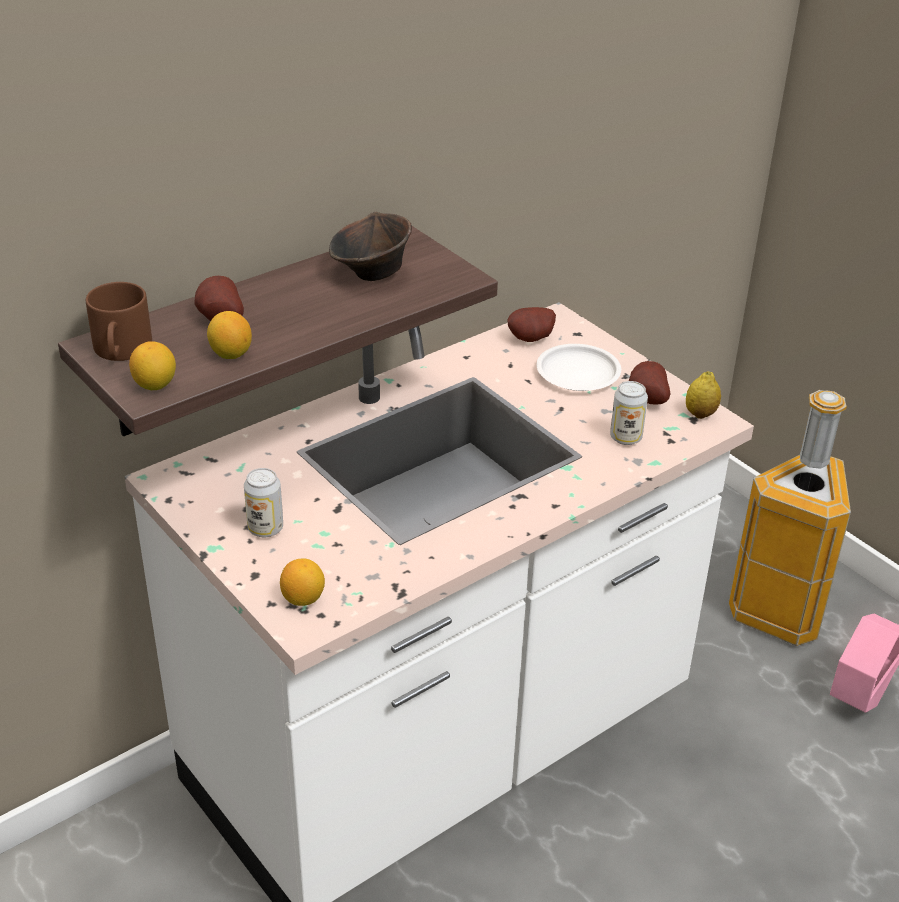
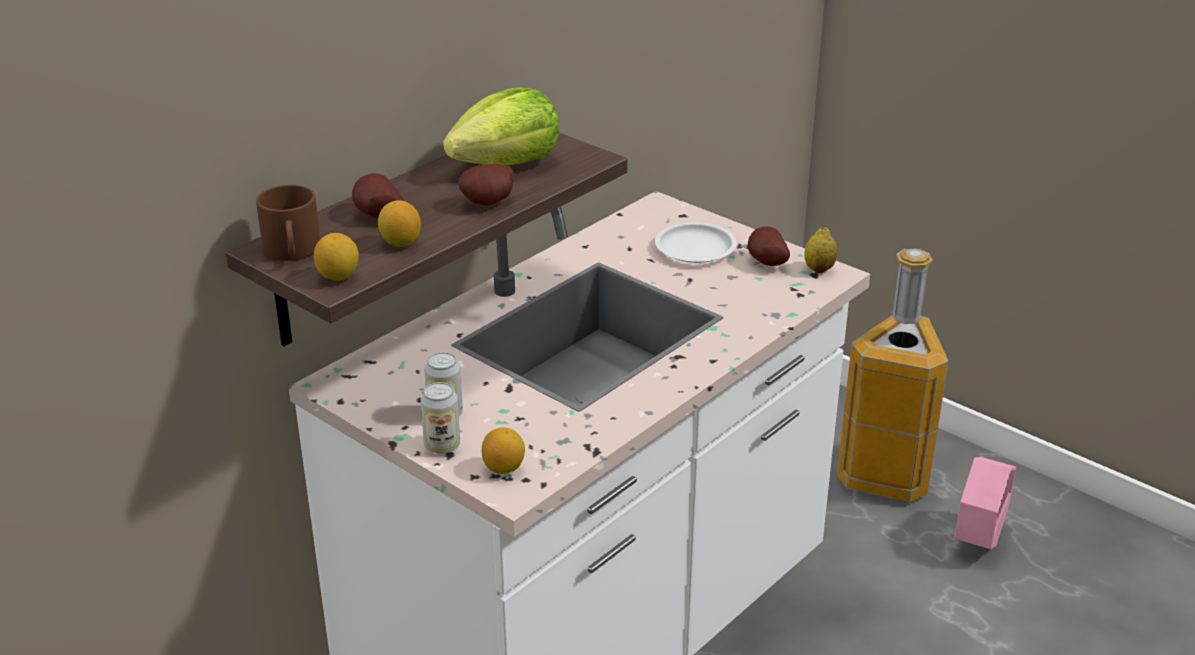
camera: 10 degrees left, 5 degrees down
(372, 273) = (507, 163): brown bowl -> lettuce
(532, 340) = (642, 225): potato -> potato (490, 203)
(625, 437) = (758, 297): can -> can (442, 445)

